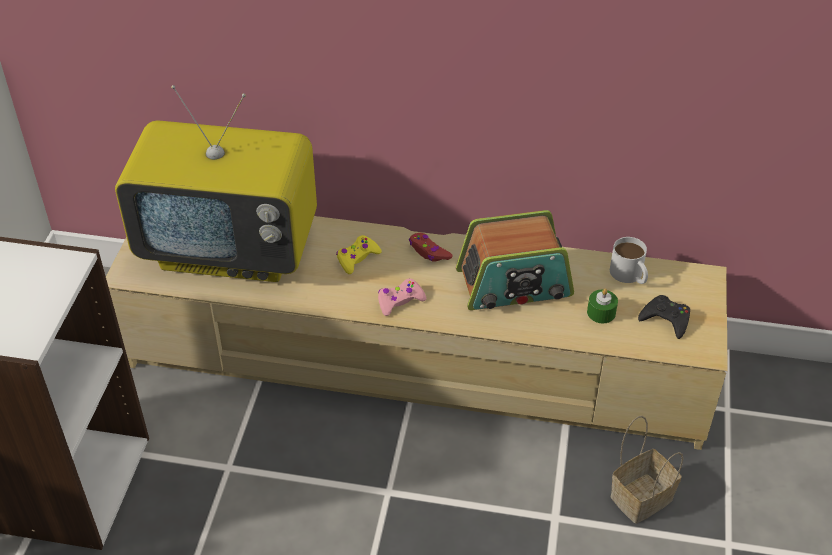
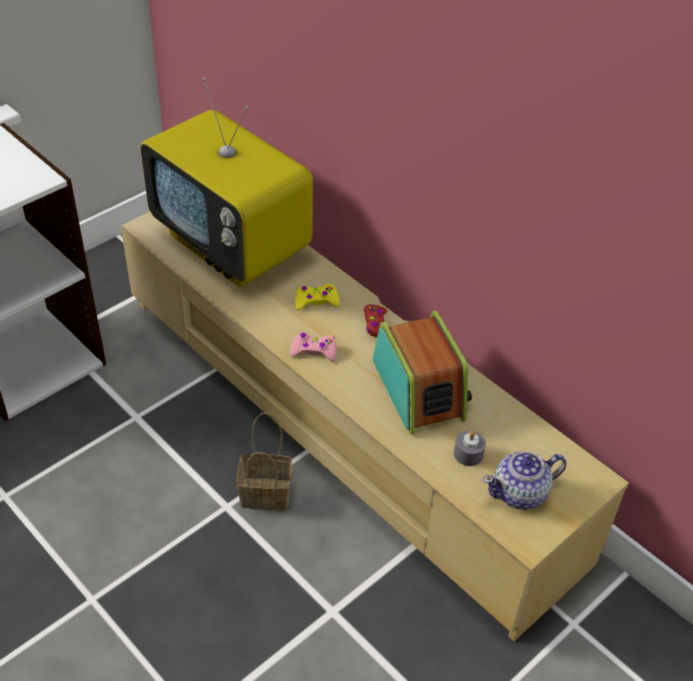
camera: 35 degrees right, 0 degrees up
(514, 284) = (419, 389): radio -> radio turned 135 degrees counterclockwise
(601, 312) = (468, 454): green candle -> grey candle
(630, 275) = (527, 439): white mug -> none
(642, 496) = (421, 644): basket -> basket (267, 493)
(666, 319) = (520, 493): black game controller -> teapot

